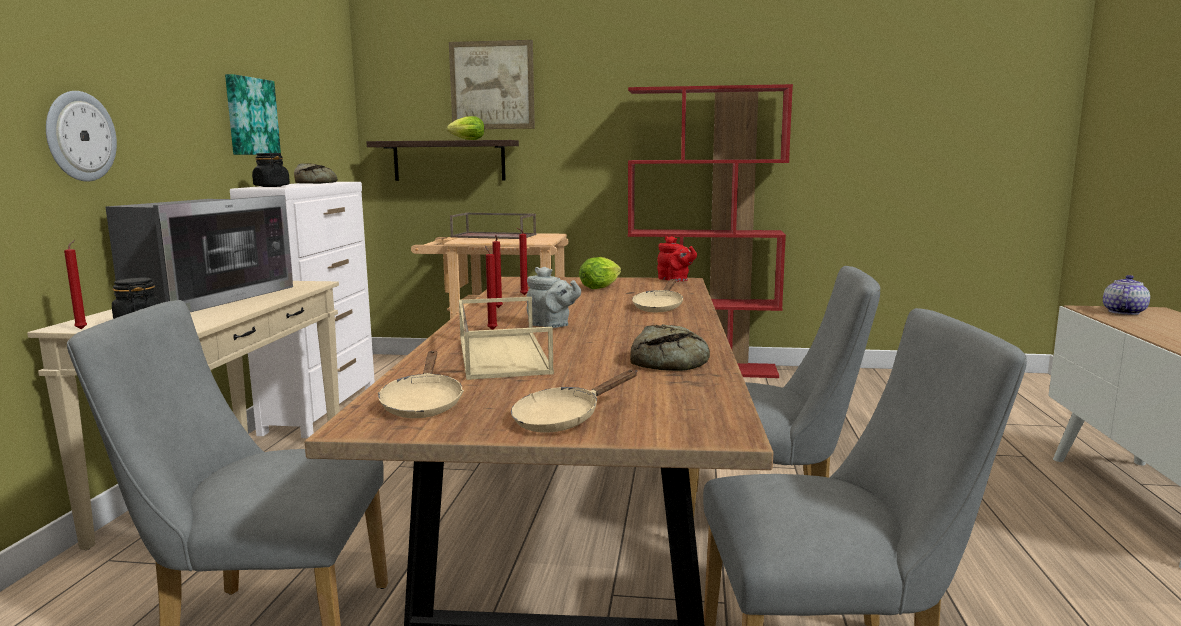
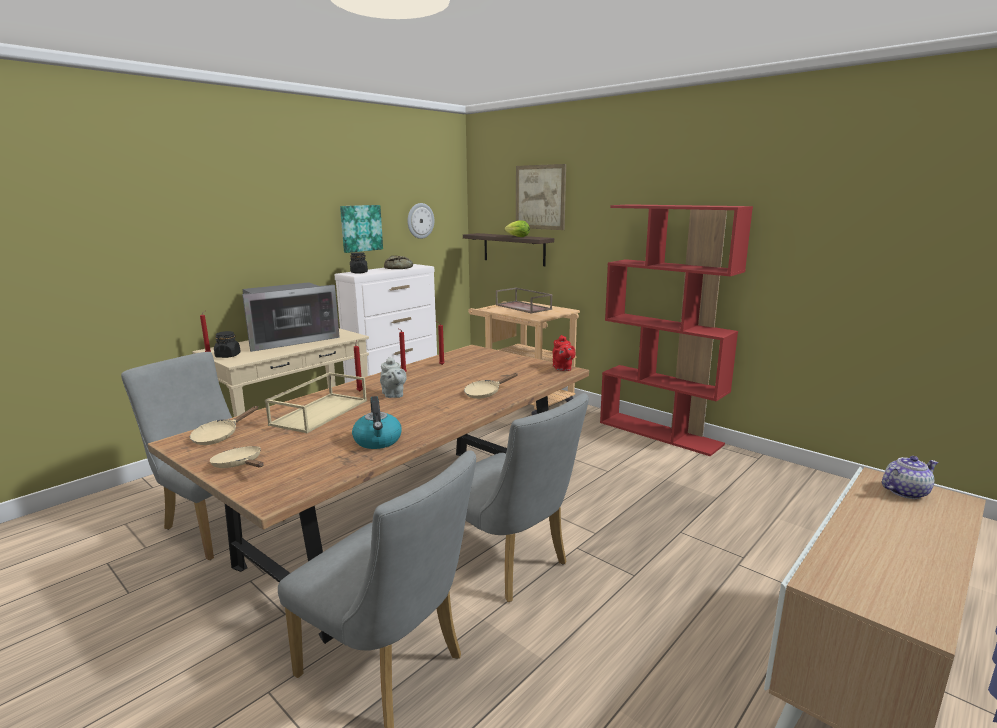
camera: 35 degrees right, 5 degrees up
(79, 136) = (230, 253): wall clock -> wall clock (420, 220)
(563, 419) = (239, 465): beige frying pan -> beige frying pan turned 45 degrees clockwise
(601, 287) = (500, 366): lettuce -> none
(672, 361) = (378, 441): bread -> kettle

